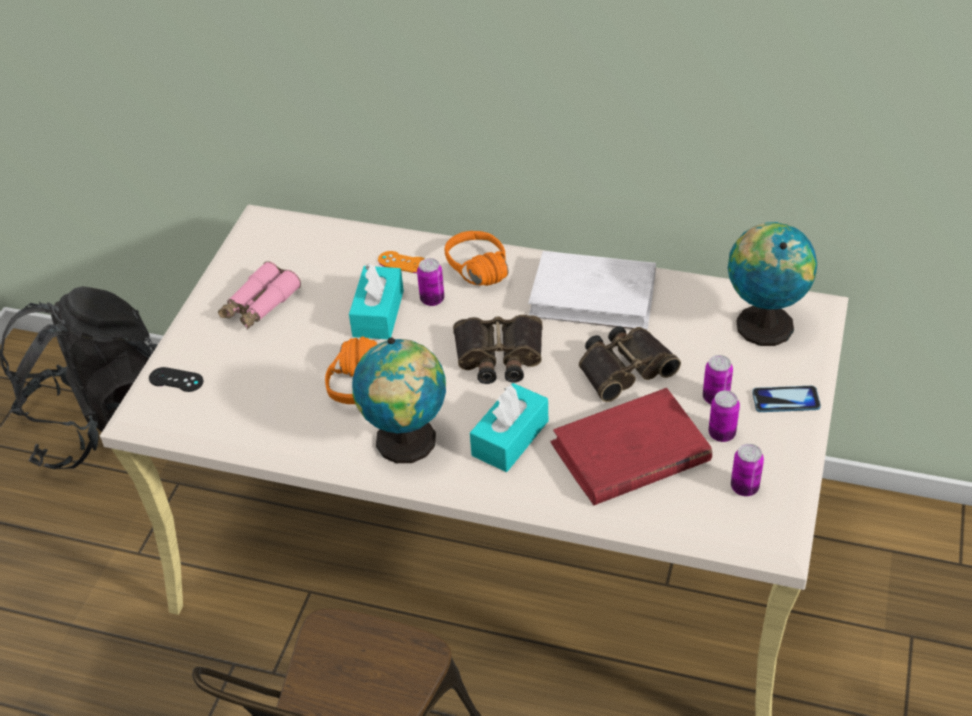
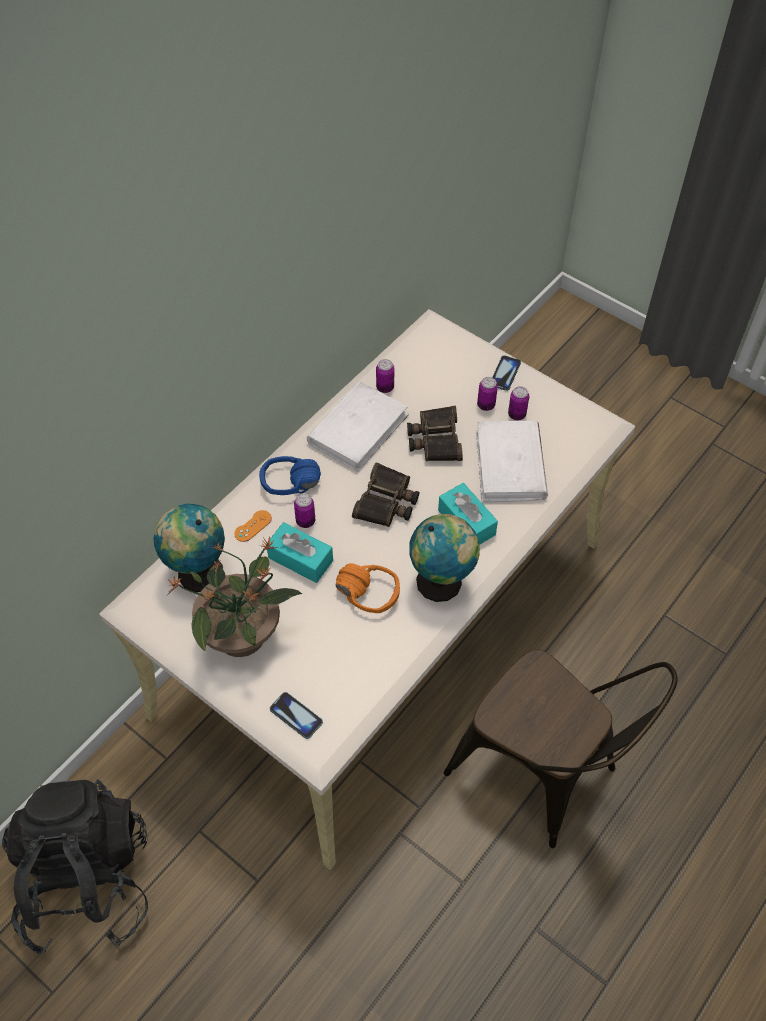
camera: 70 degrees left, 10 degrees up
(176, 380) = (296, 716): black game controller -> phone
(260, 305) = (243, 634): pink binoculars -> potted plant
(468, 273) = (291, 490): orange headphones -> blue headphones
(630, 453) = (510, 465): red book -> white book
(744, 487) = (563, 422): can -> can (385, 387)
(762, 323) = (434, 356): globe -> globe (197, 572)

